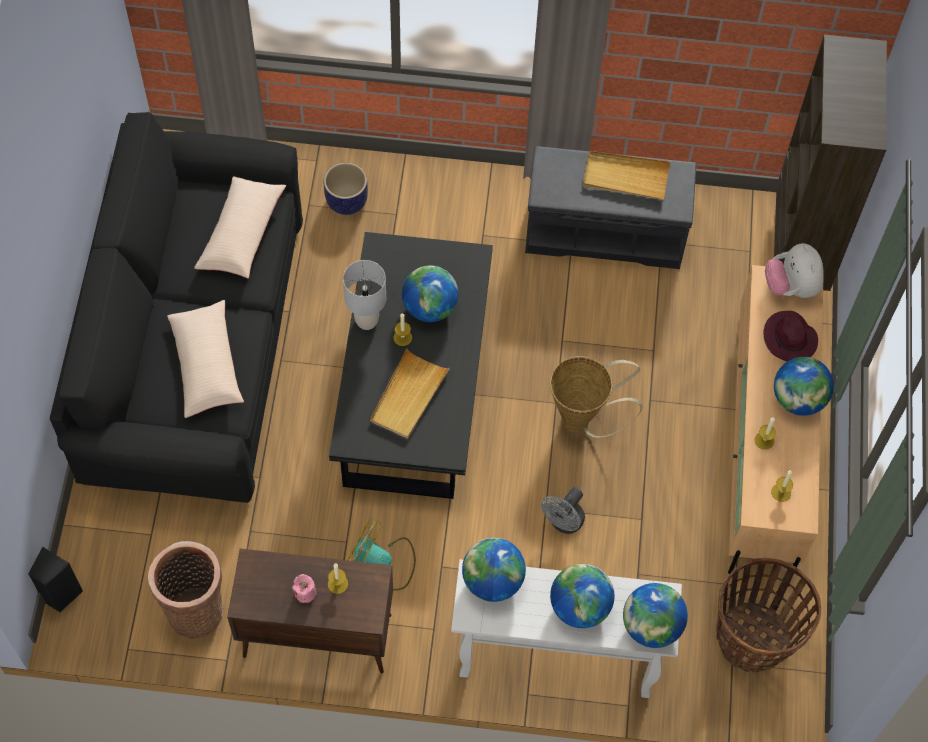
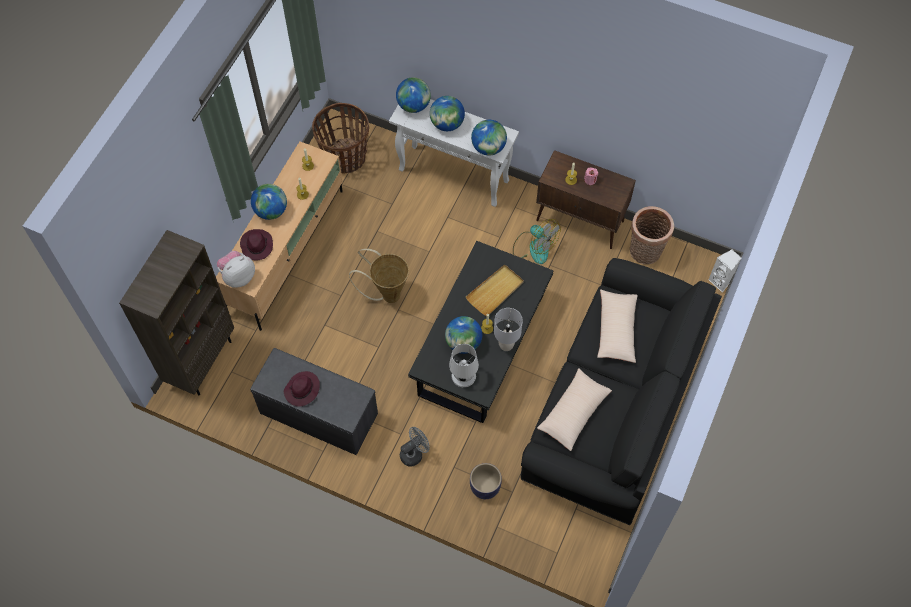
camera: 160 degrees left, 0 degrees up
(61, 594) = (721, 281): black speaker -> white speaker
(414, 263) = (463, 376): none -> white table lamp
(563, 523) = (422, 241): grey fan -> grey fan (414, 453)
(625, 177) = (302, 390): beige tray -> purple hat
(791, 286) = (238, 276): plush toy -> plush toy turned 135 degrees counterclockwise

